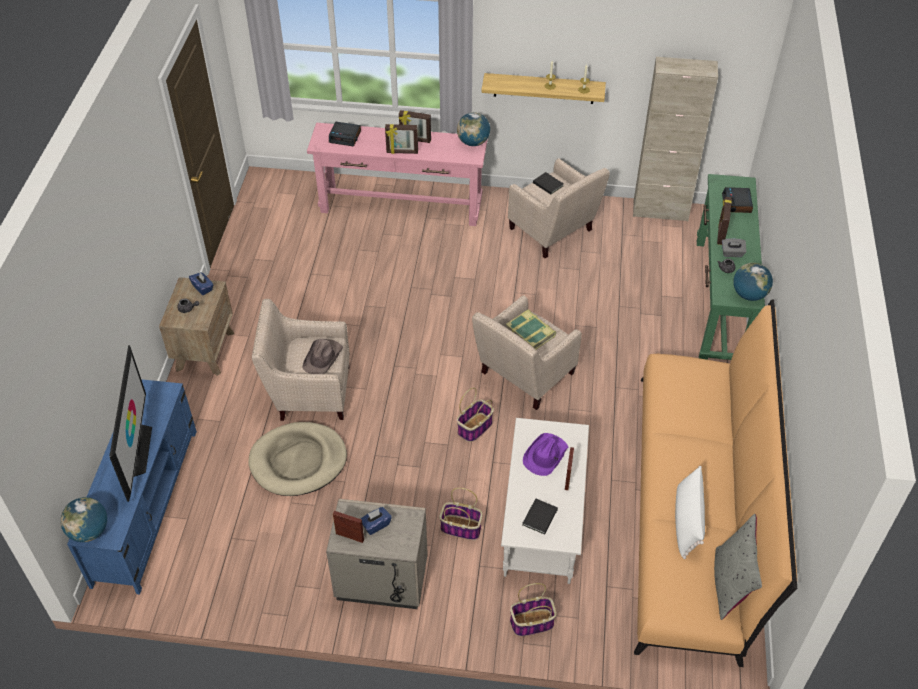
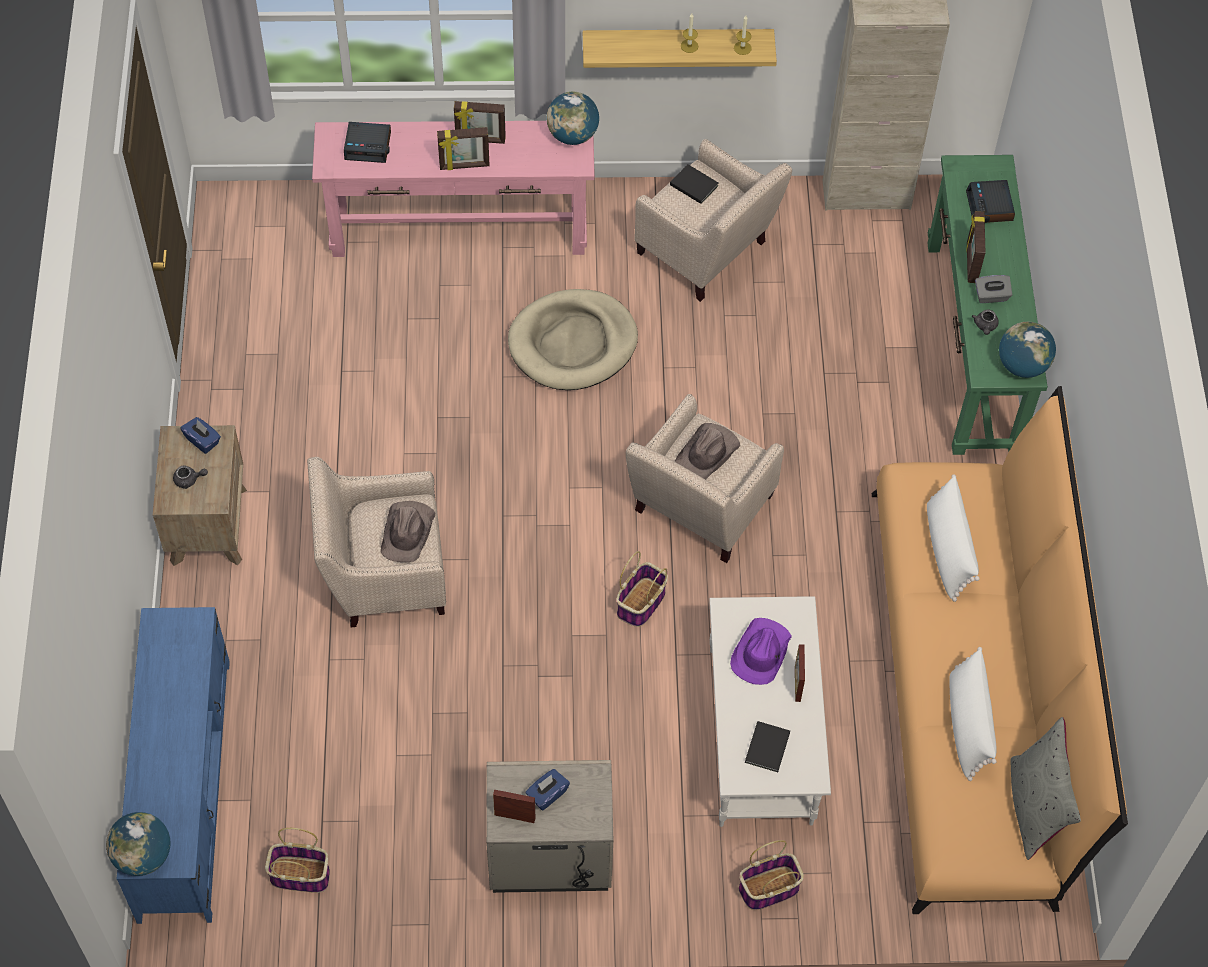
camera: 10 degrees left, 10 degrees up
(136, 450) = (176, 723): television -> none
(298, 461) = (392, 690): beige dog bed -> beige dog bed (573, 343)
(461, 528) = (648, 762): basket -> basket (301, 875)
(530, 333) = (708, 453): book -> brown hat
(686, 408) = (947, 549): none -> white pillow

